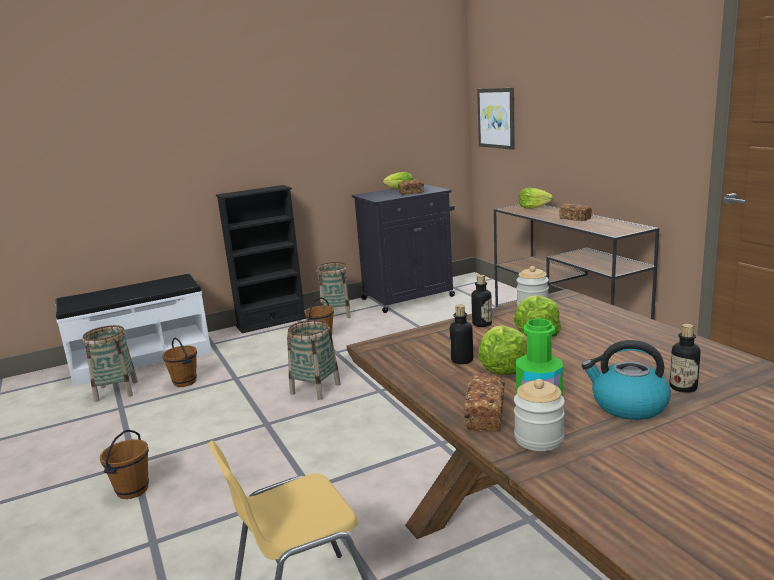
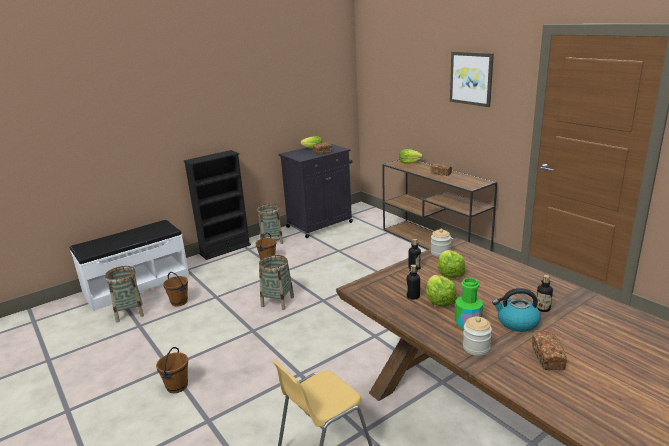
camera: 10 degrees left, 5 degrees up
(485, 415) = (441, 334): bread -> bread (547, 358)
(497, 118) = (379, 96): picture -> picture (471, 78)

